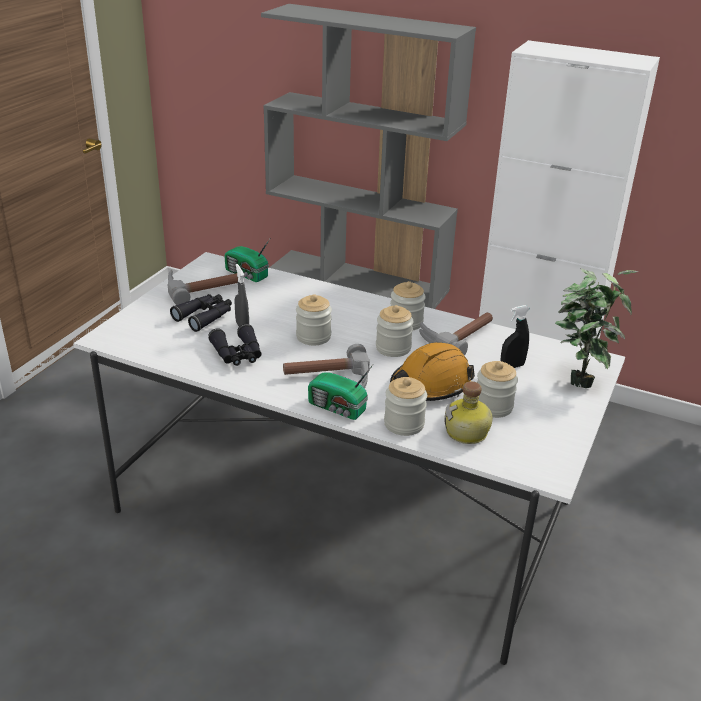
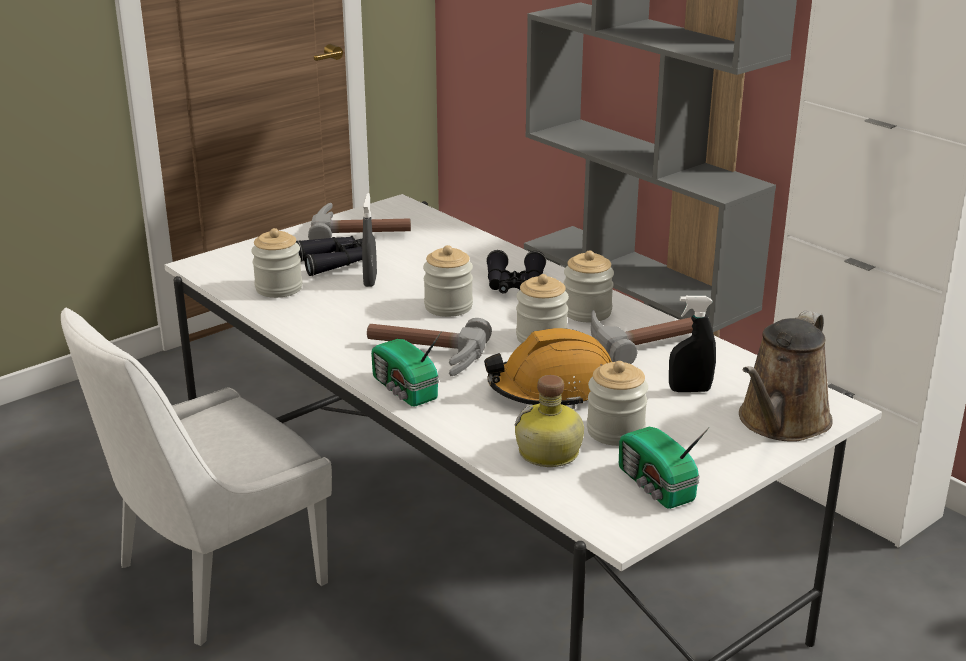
camera: 25 degrees right, 5 degrees down
(165, 568) = (214, 577): none -> white chair
(238, 354) = (337, 309): black binoculars -> black binoculars (514, 285)
(247, 274) = (429, 225): radio -> radio (655, 486)
(404, 424) = (473, 425): jar -> jar (279, 288)
(579, 377) = (781, 422): potted plant -> brown watering can

